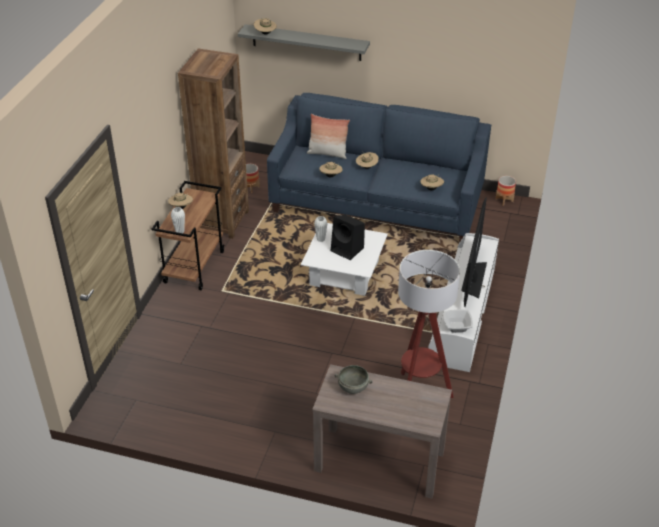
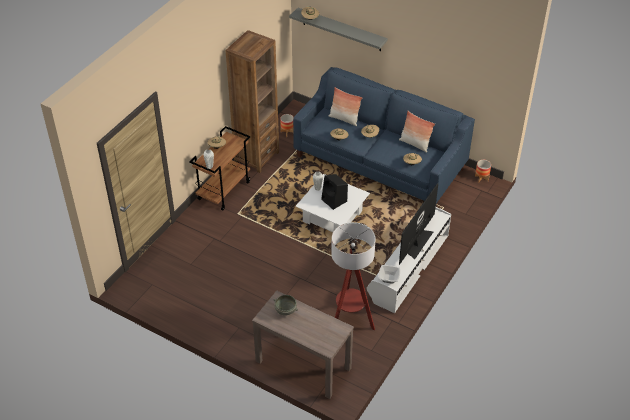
camera: 15 degrees right, 5 degrees up
(425, 167) = (415, 144): none -> pillow

